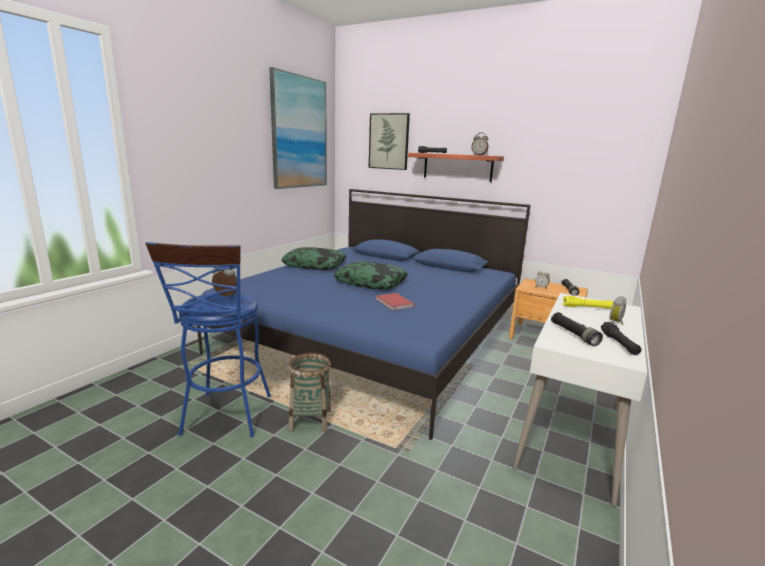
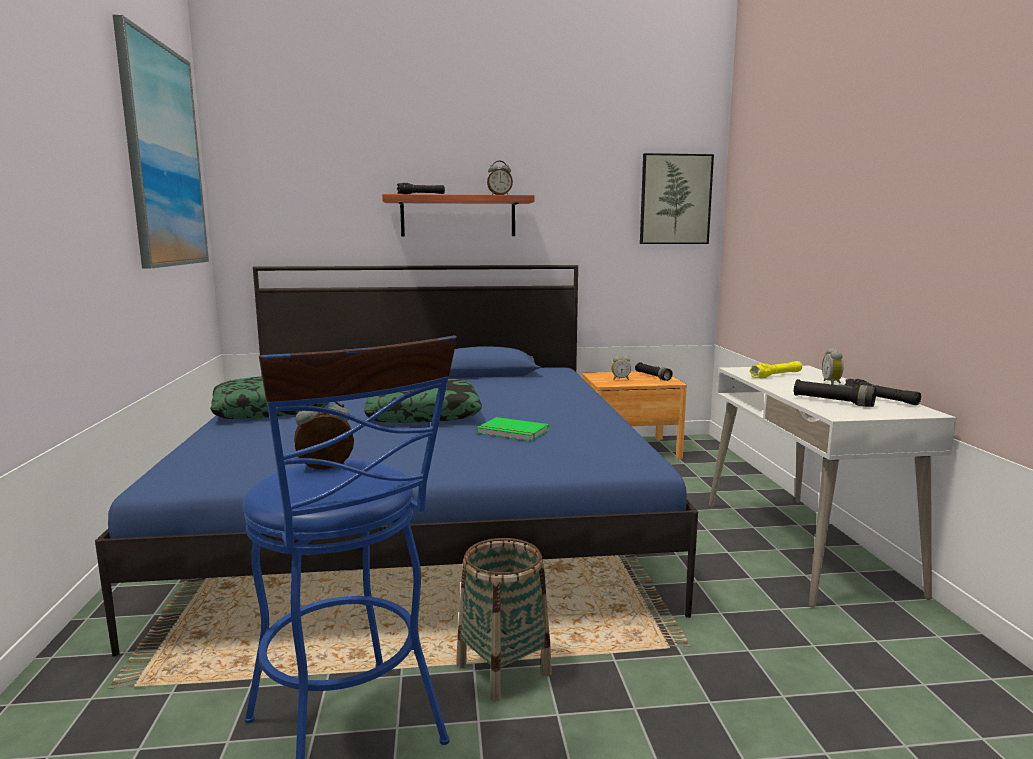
camera: 35 degrees left, 5 degrees down
(389, 141) = (326, 177): picture -> picture (675, 199)
(393, 303) = (512, 432): red book -> green book

